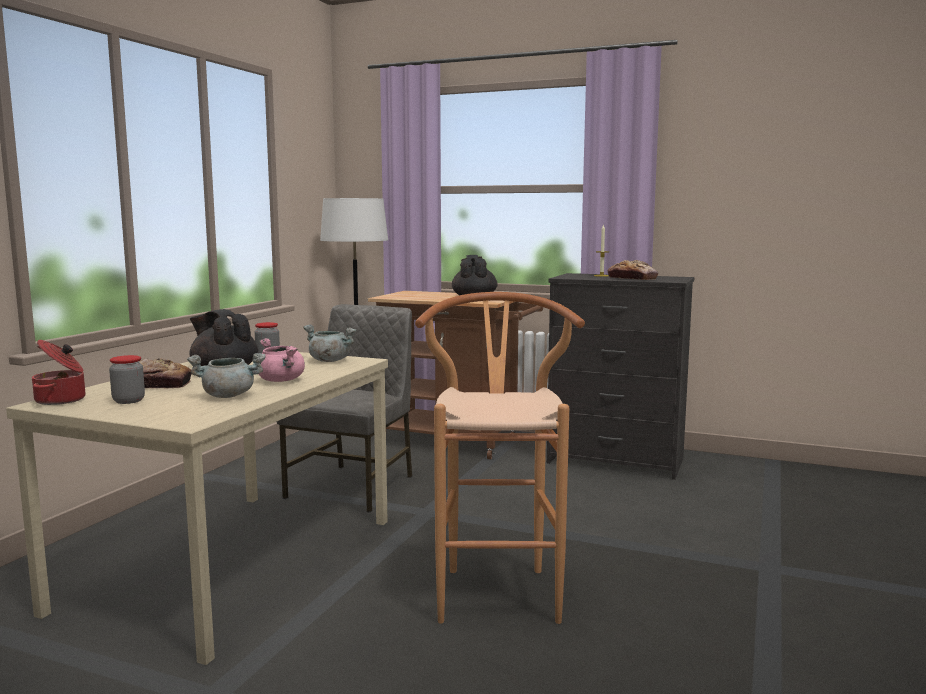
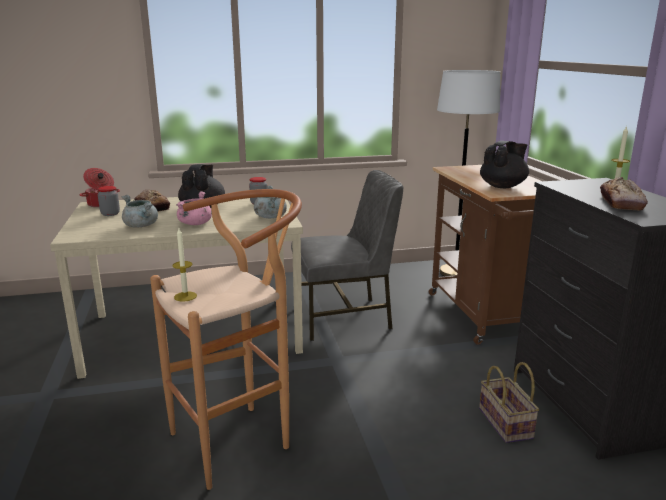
camera: 55 degrees right, 10 degrees up
(492, 412) = (185, 296): none -> candle
(608, 488) = (507, 424): none -> basket

